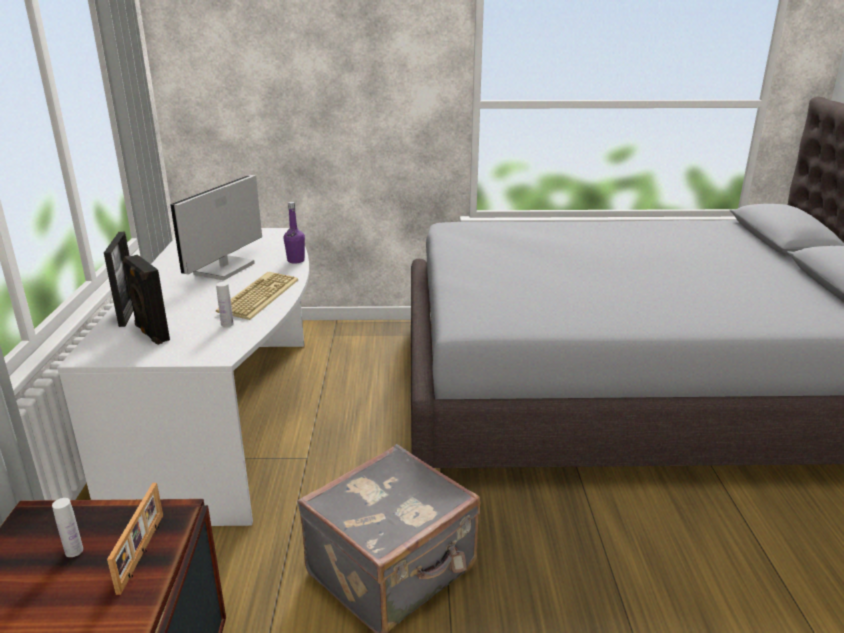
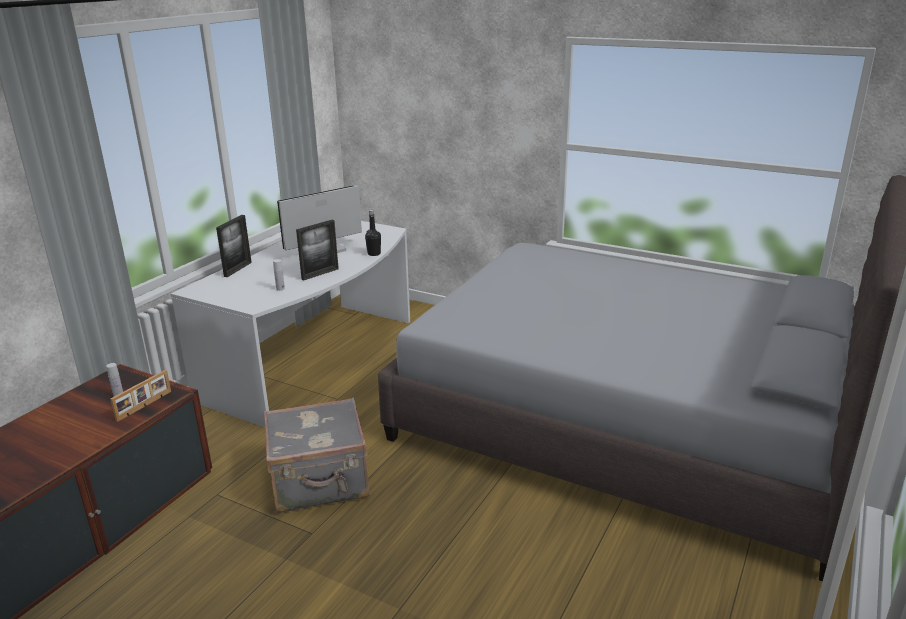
camera: 30 degrees right, 0 degrees up
(151, 333) = (235, 285): black speaker -> none
(258, 296) = (320, 274): keyboard -> picture frame
(296, 260) = (374, 254): purple bottle -> black bottle

